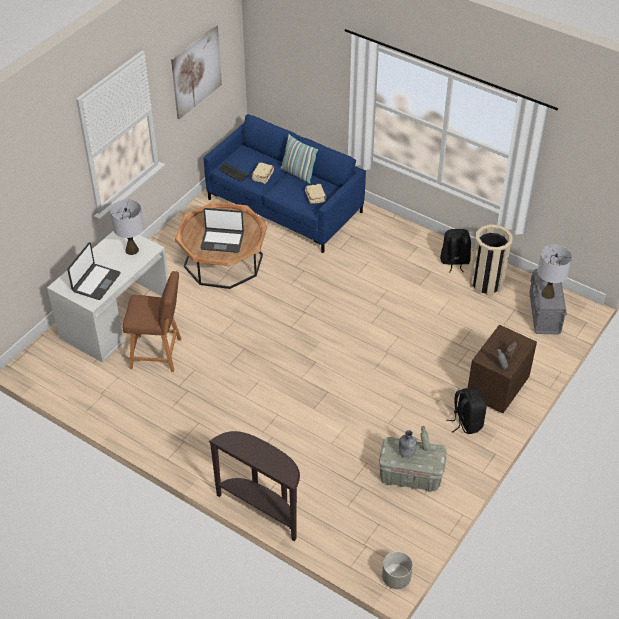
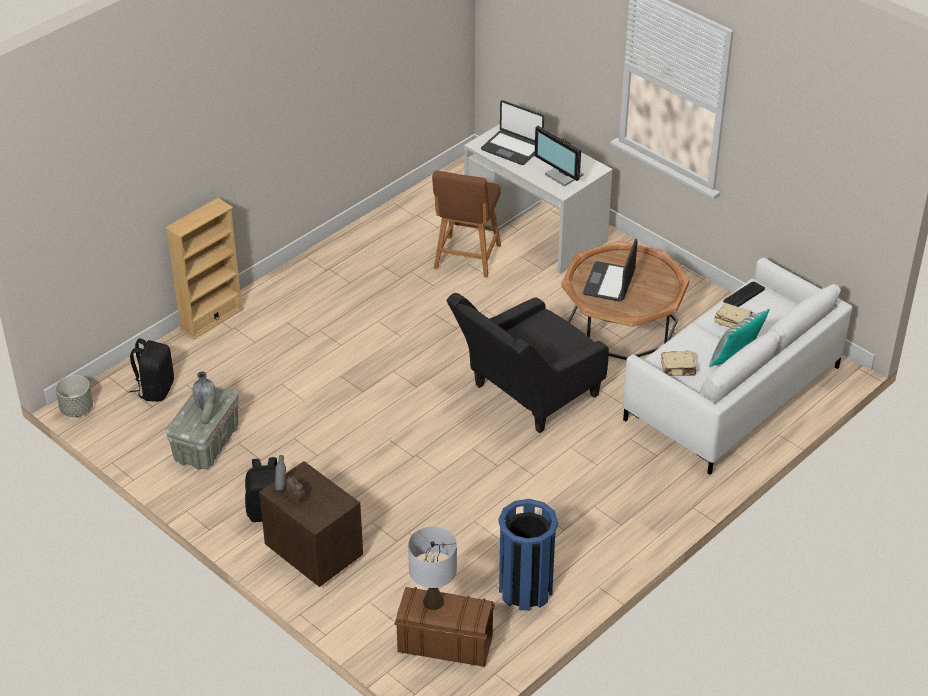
camera: 100 degrees right, 5 degrees down
(132, 250) = (563, 175): grey table lamp -> monitor
(196, 71) = (805, 151): picture -> none
(262, 509) = (211, 319): brown console table -> beige bookcase
(284, 206) = (732, 393): blue sofa -> white sofa
(311, 302) = (526, 396): none -> black armchair
(454, 262) = (580, 561): black backpack -> black backpack (155, 389)
(486, 283) = (525, 589): beige trash can -> blue trash can
(544, 314) = (444, 645): grey storage box -> brown storage box

